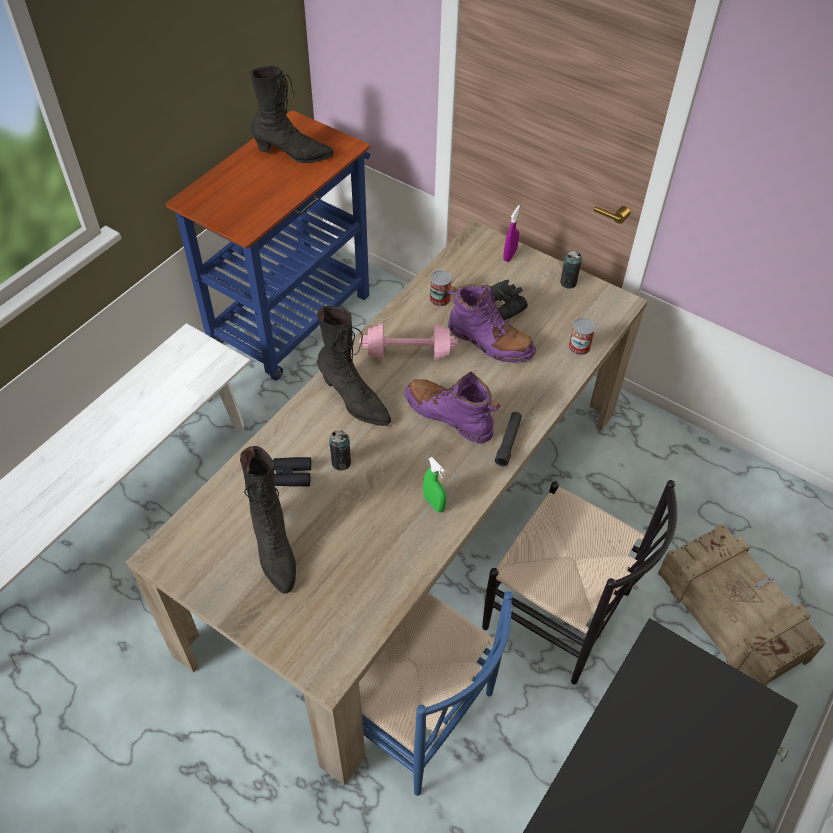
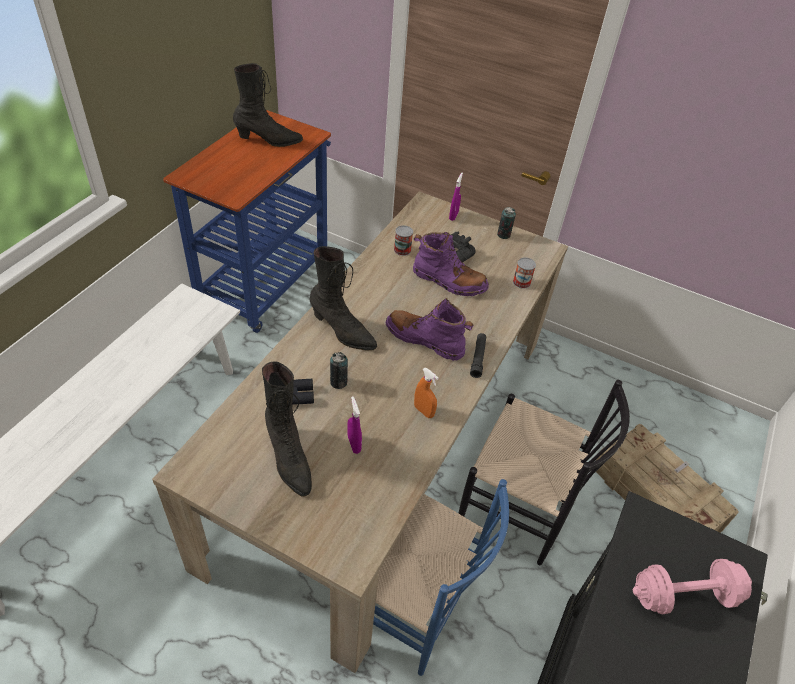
camera: 10 degrees left, 5 degrees down
(348, 537) = (354, 444): none -> purple spray bottle
(408, 354) = (383, 293): pink dumbbell -> pink dumbbell (684, 595)
(434, 503) = (423, 411): green spray bottle -> orange spray bottle

